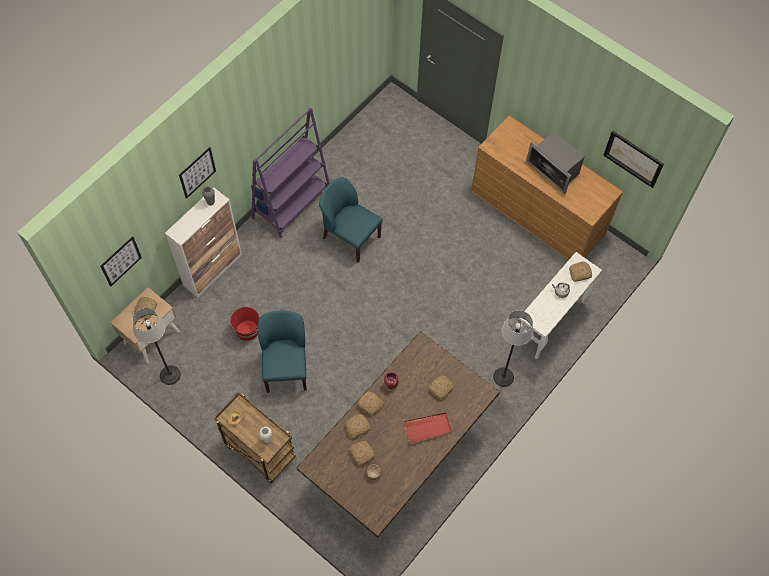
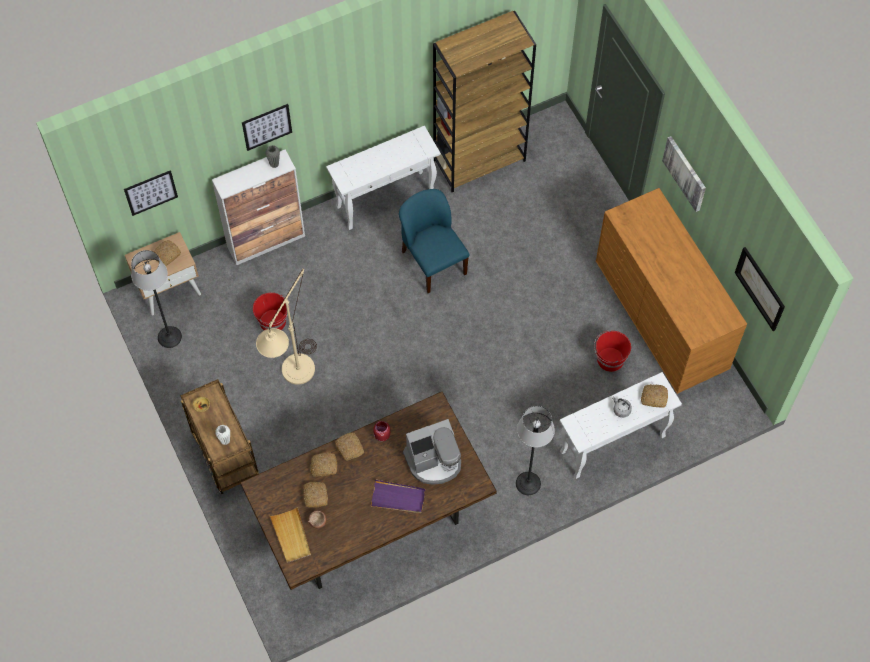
camera: 25 degrees right, 0 degrees up
(286, 368) = (294, 378): blue chair -> beige floor lamp
(291, 203) = (386, 199): purple bookcase -> white console table
(348, 148) = (479, 160): none -> brown bookcase
(358, 494) = (291, 536): none -> beige tray
(427, 428) = (398, 498): red tray -> purple tray
(441, 388) = (434, 461): bread -> coffee machine
(517, 260) = (610, 359): none -> red bucket
(536, 93) = (685, 173): none -> picture
(554, 169) = (679, 269): microwave -> none

